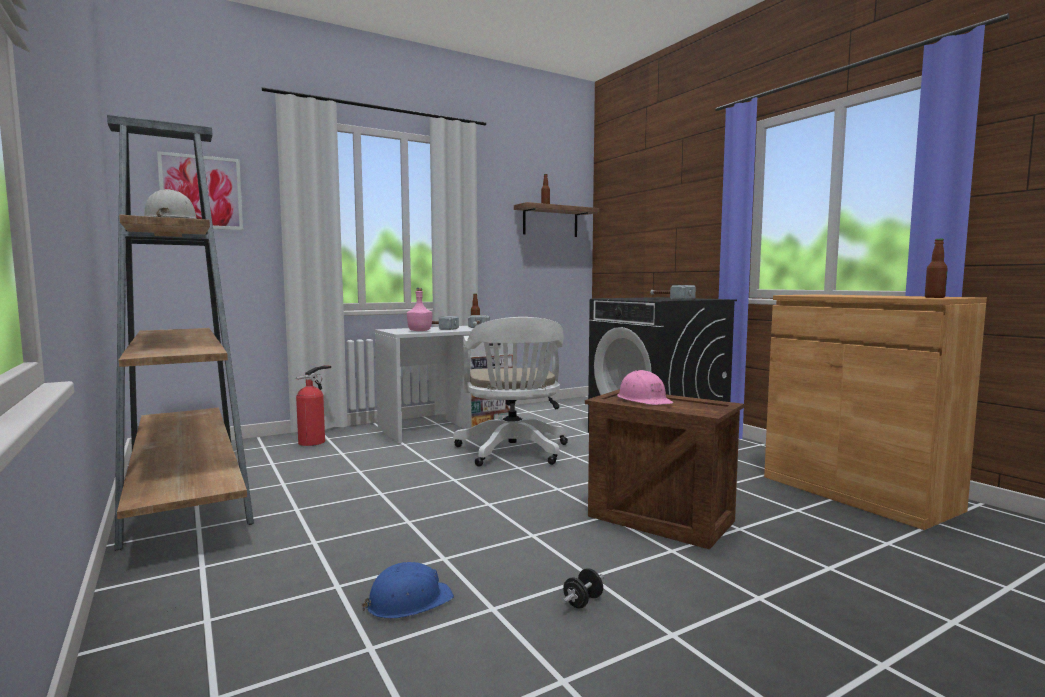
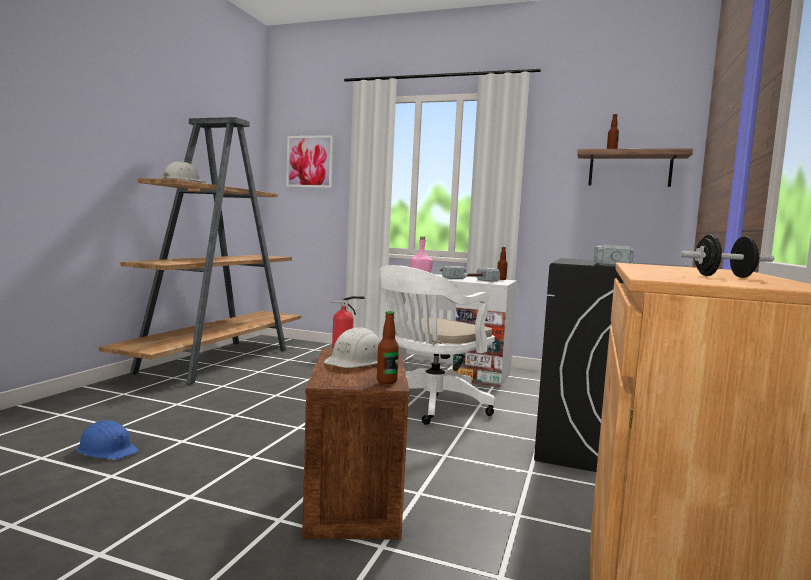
camera: 50 degrees right, 0 degrees up
(583, 602) = (140, 503): black dumbbell -> black dumbbell (723, 276)
(644, 400) = (356, 360): pink hard hat -> white hard hat
(934, 297) = (670, 278): bottle -> bottle (386, 381)

